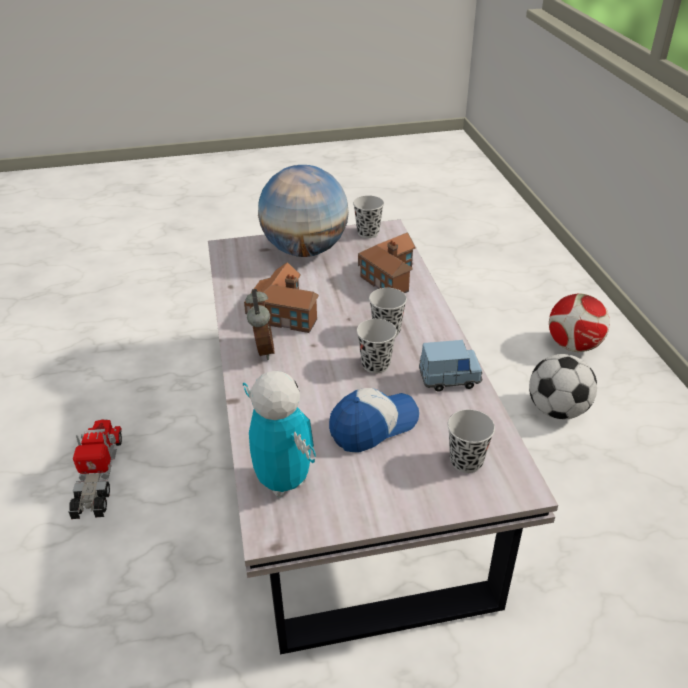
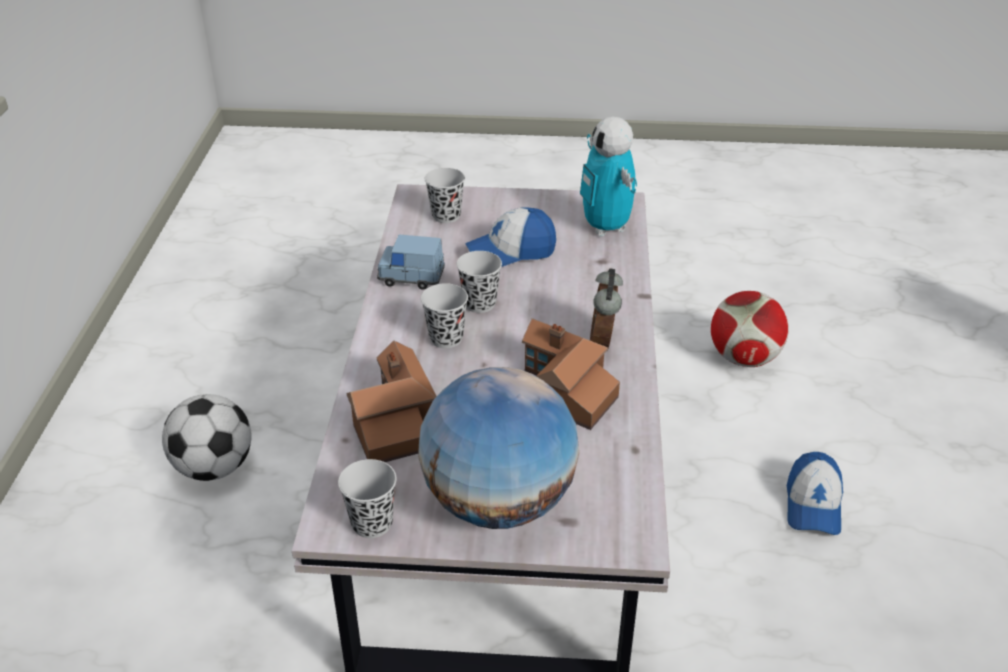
camera: 165 degrees left, 0 degrees up
(98, 476) = (813, 505): toy truck -> cap
(573, 346) = (89, 559): football -> football (744, 358)

